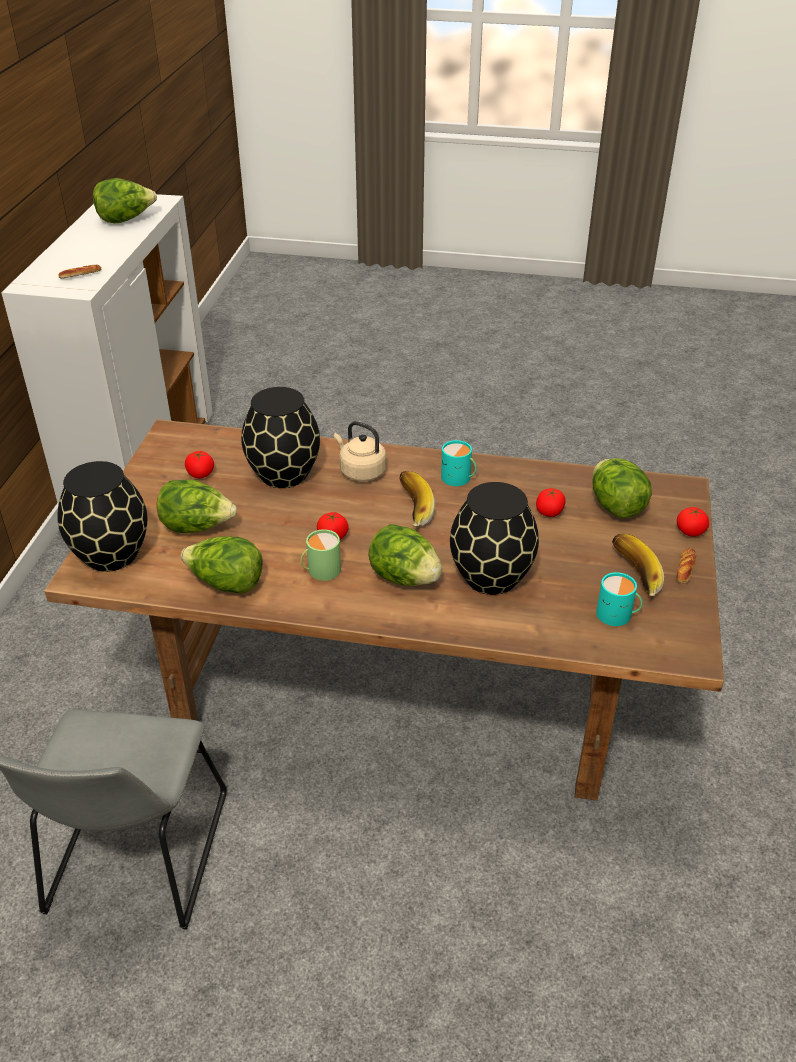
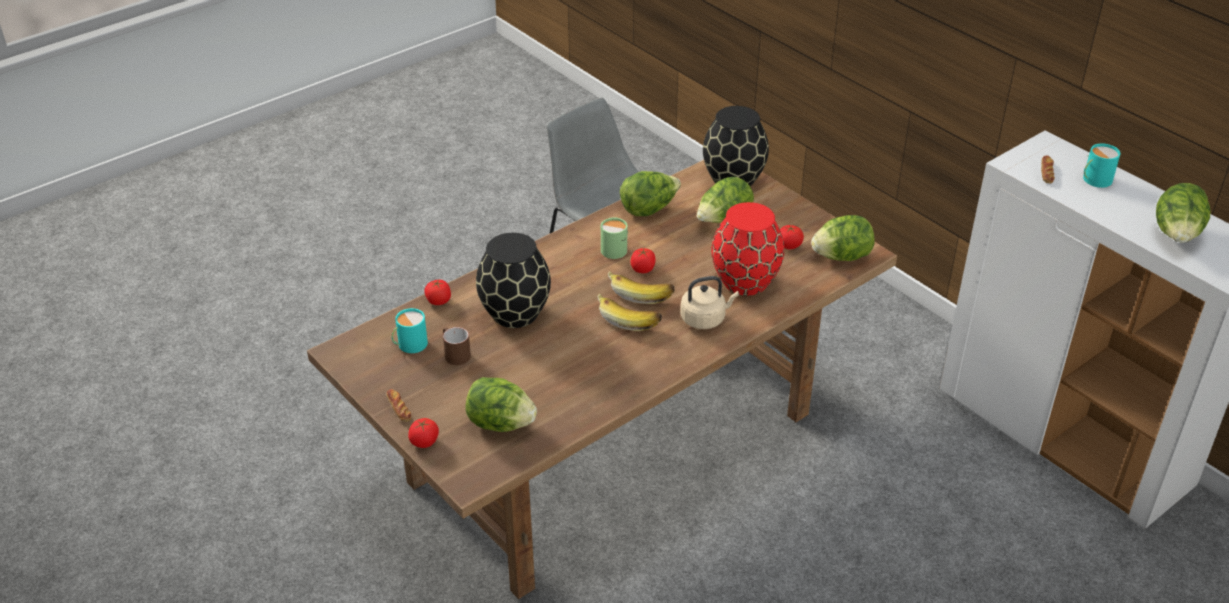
camera: 130 degrees right, 0 degrees up
(283, 475) = (744, 281): black vase -> red vase
(404, 577) = (563, 277): lettuce -> lettuce (842, 256)
(458, 478) = (637, 363): turquoise mug -> turquoise mug (1094, 180)
(549, 512) = (540, 383): tomato -> tomato (438, 301)
(588, 579) = (454, 354): none -> brown mug
(632, 575) = (429, 377): banana -> banana (641, 292)

